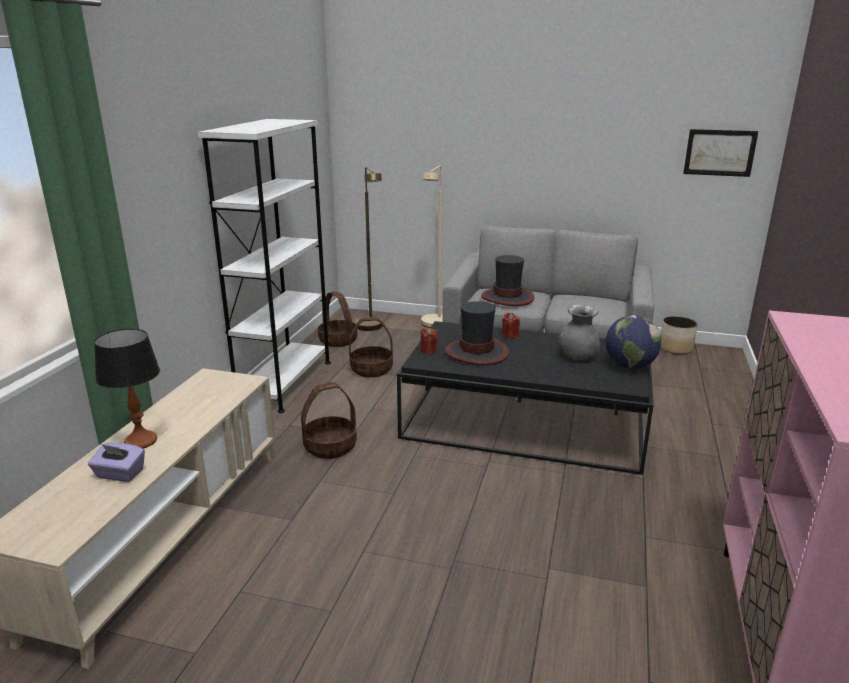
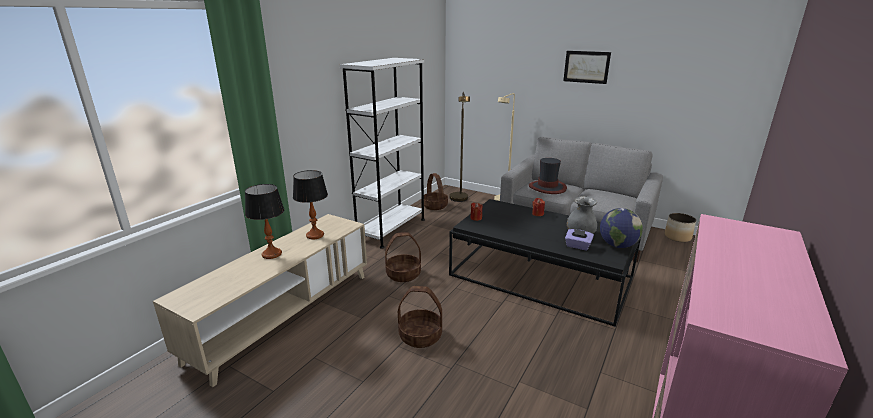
camera: 15 degrees right, 0 degrees up
(119, 474) = (250, 272): purple tissue box -> purple tissue box (577, 246)
(199, 403) = (315, 235): none -> table lamp
(371, 370) = (449, 227): basket -> basket (420, 336)
(476, 352) = (508, 223): hat -> none
(719, 152) = (725, 91): picture -> picture (586, 67)

